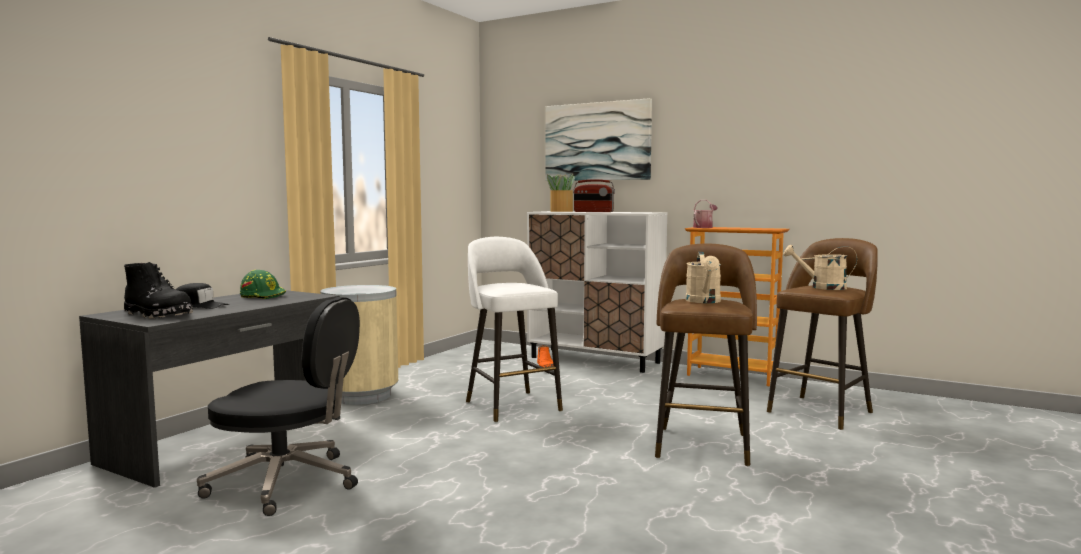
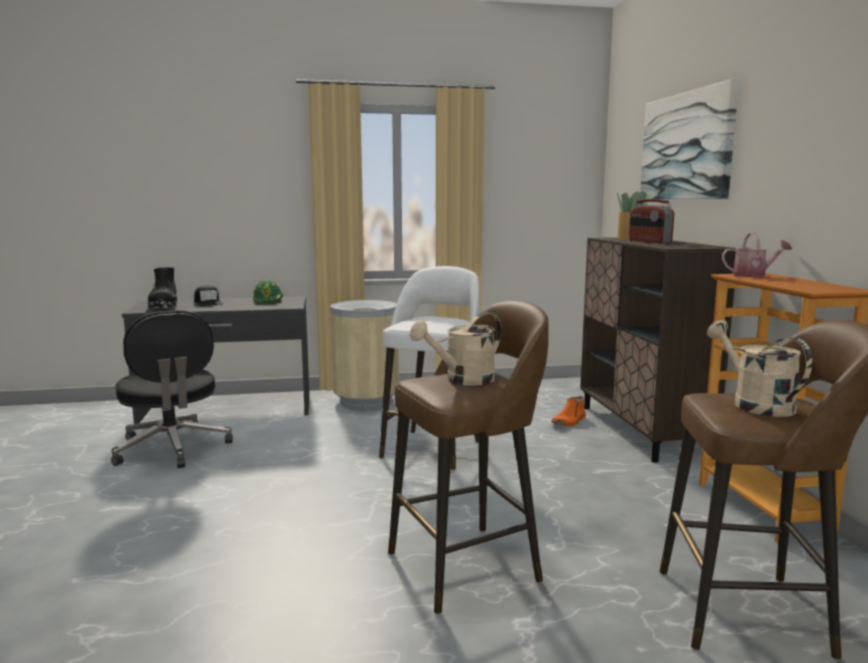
camera: 50 degrees right, 5 degrees up
(595, 360) = (641, 430): white cabinet -> brown cabinet

